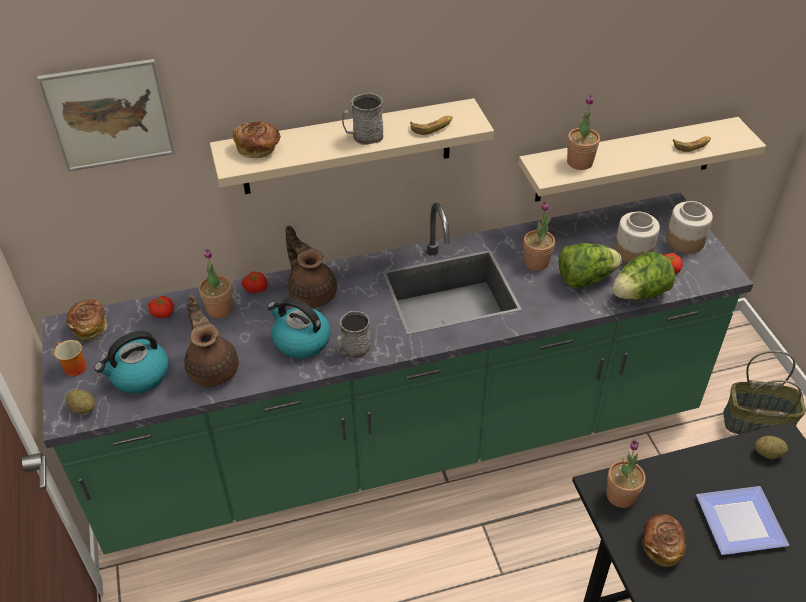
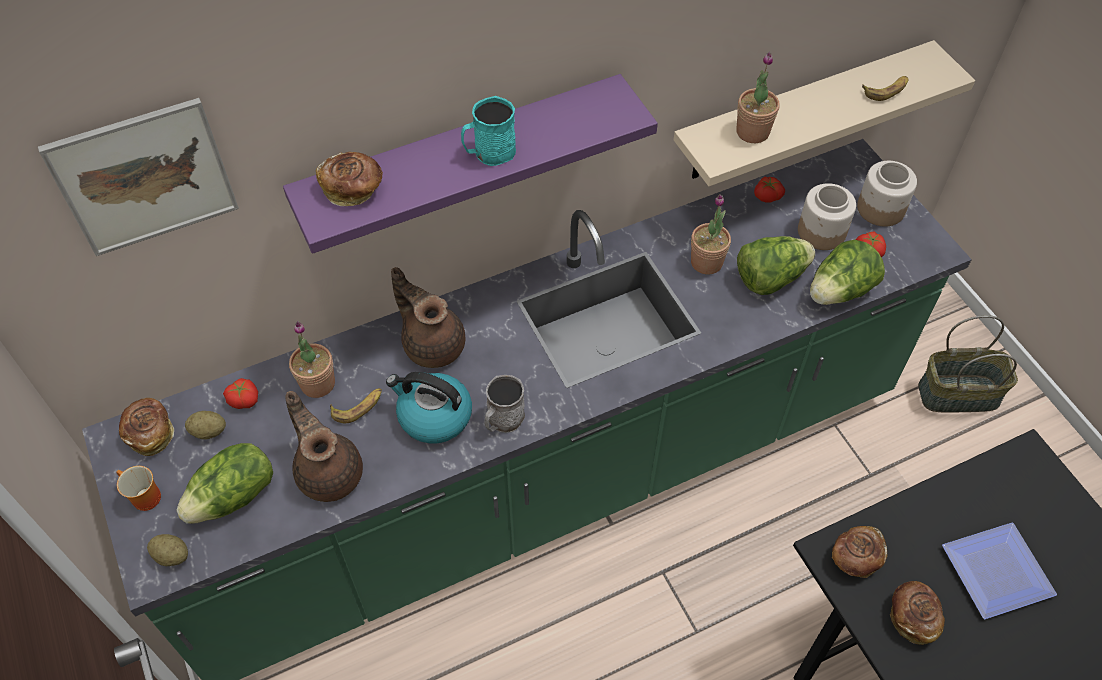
camera: 10 degrees left, 10 degrees up
(139, 376) = (234, 497): kettle -> lettuce
(256, 287) = (358, 345): tomato -> tomato (767, 195)
(347, 147) = (461, 159): beige shelf -> purple shelf
(363, 137) = (489, 153): grey mug -> turquoise mug
(432, 127) = (576, 127): banana -> banana (358, 407)
(621, 495) = (855, 558): potted plant -> bread
(768, 453) = (1013, 476): potato -> potato (209, 431)

